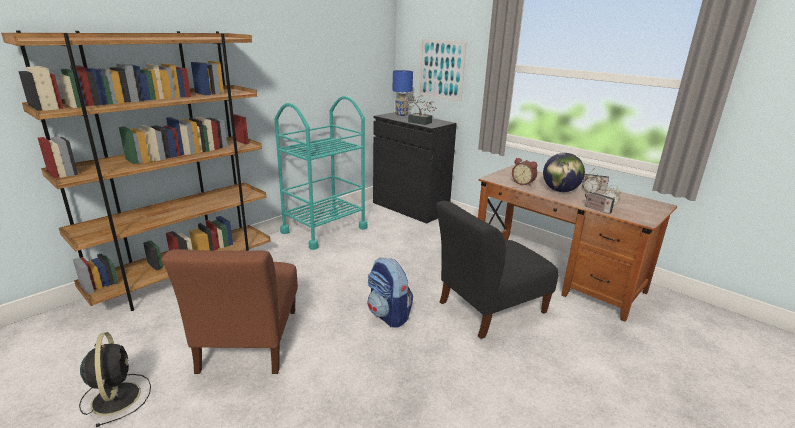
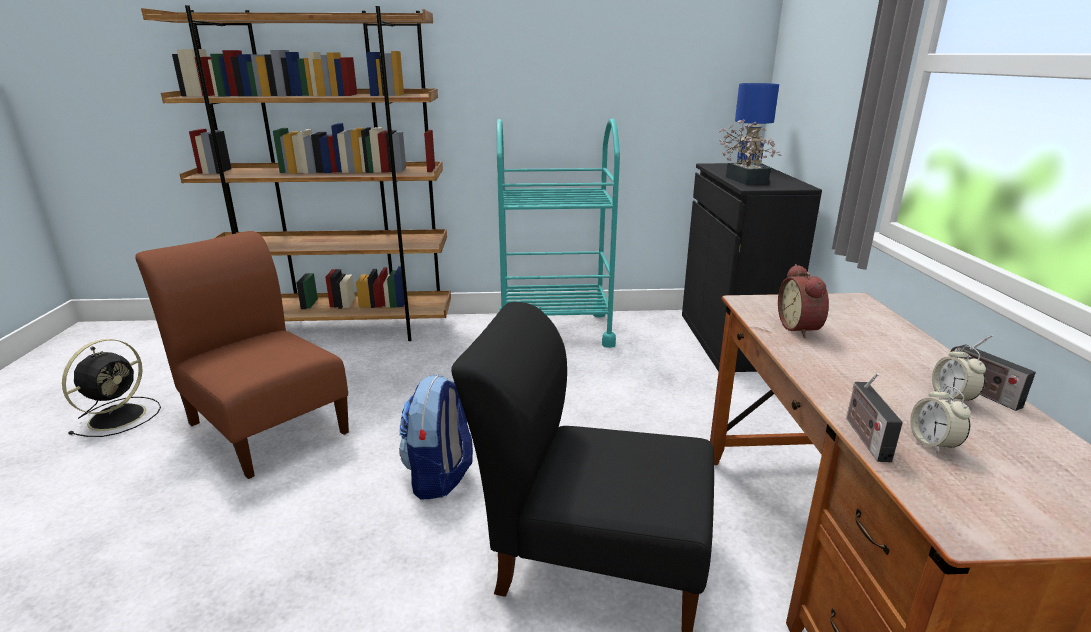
camera: 45 degrees right, 0 degrees up
(248, 343) = (266, 425): brown chair -> brown chair turned 90 degrees clockwise
(441, 69) = (821, 79): picture -> none
(560, 191) = (860, 368): globe -> none

